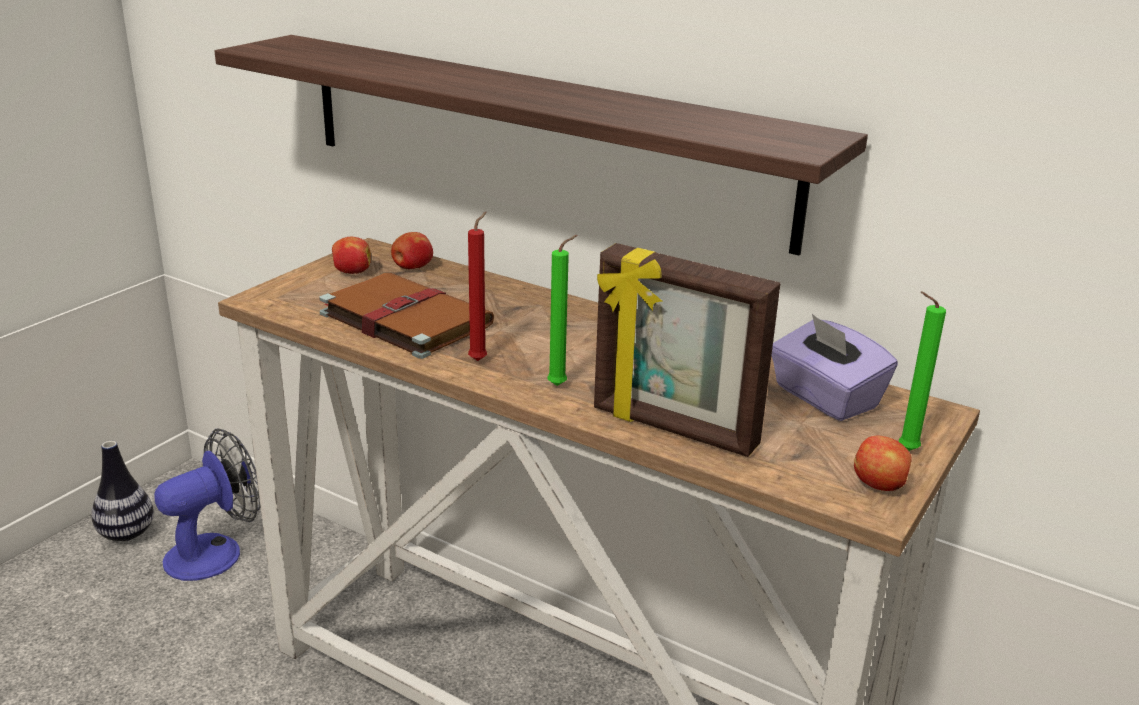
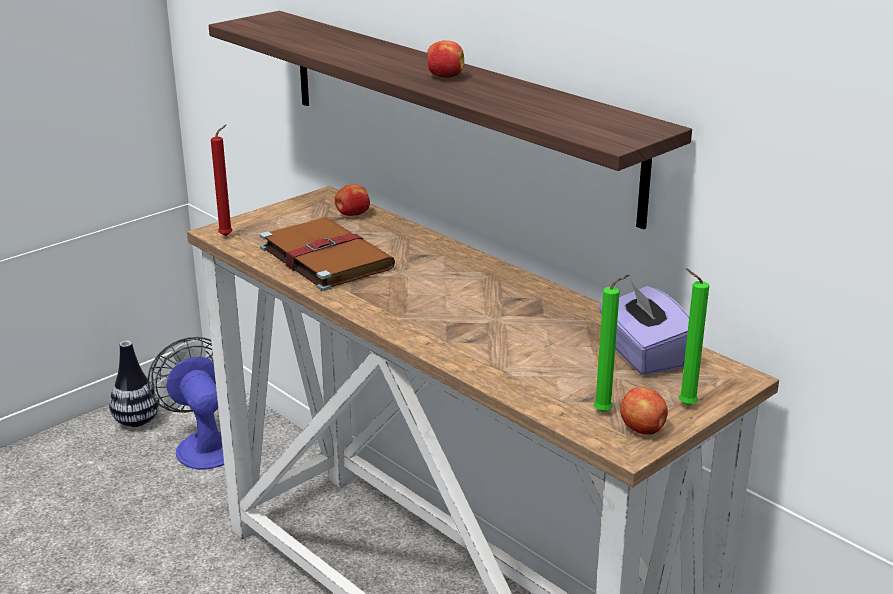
camera: 15 degrees right, 0 degrees up
(215, 551) = (203, 444): fan -> fan turned 90 degrees counterclockwise
(351, 272) = (301, 215): apple -> apple (444, 77)
(480, 359) = (369, 296): red candle -> red candle (228, 235)
(560, 385) = (423, 323): green candle -> green candle (605, 412)
(673, 429) = (496, 366): picture frame -> none

